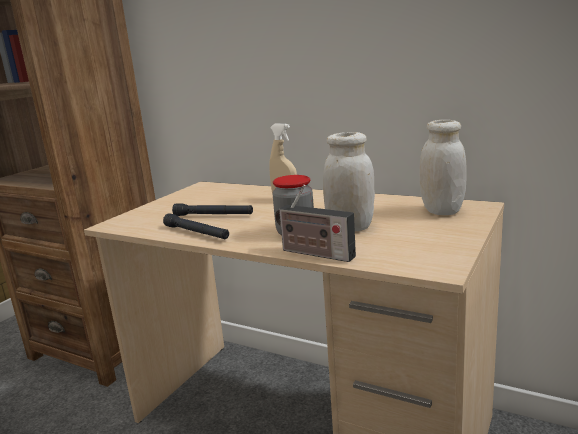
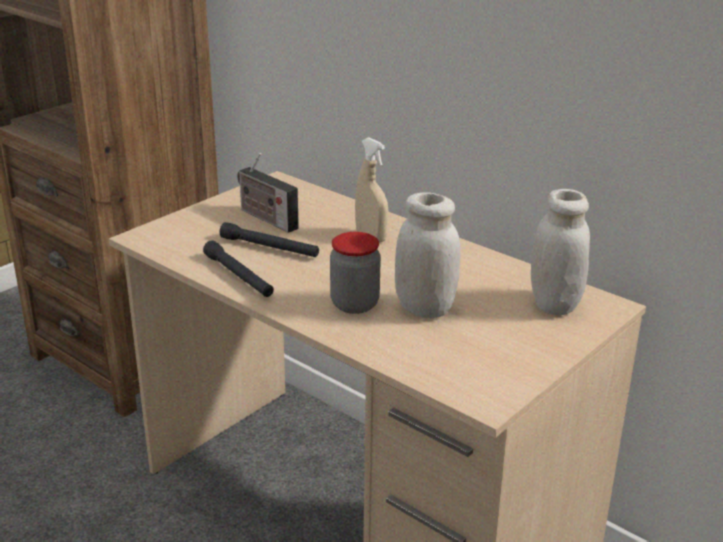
camera: 10 degrees right, 10 degrees up
(314, 253) = (360, 343): radio -> radio (265, 218)

